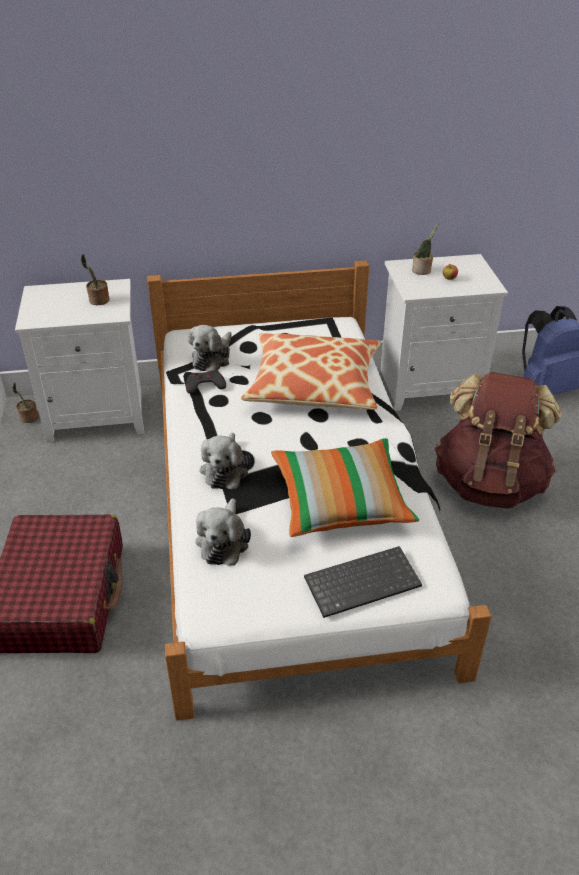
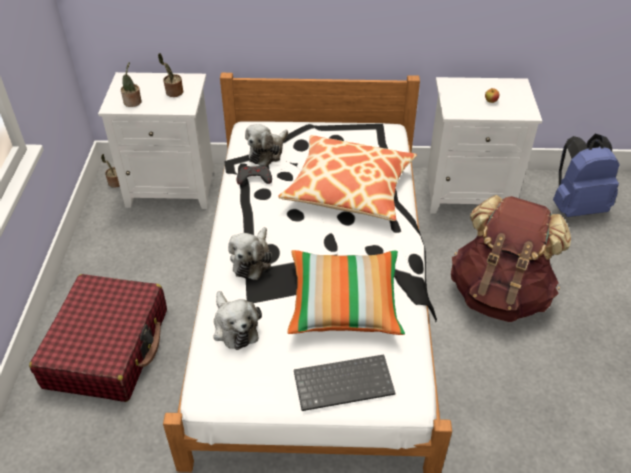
camera: 10 degrees right, 5 degrees up
(223, 541) = (234, 327): plush toy -> plush toy turned 45 degrees counterclockwise
(422, 271) = (468, 91): potted plant -> potted plant (133, 102)

